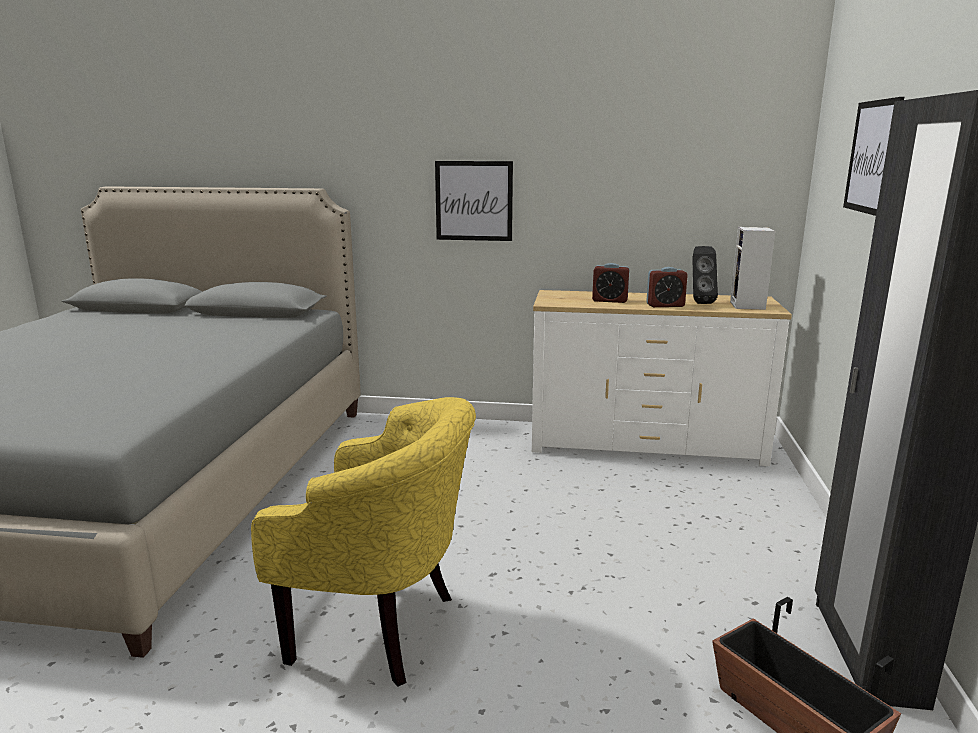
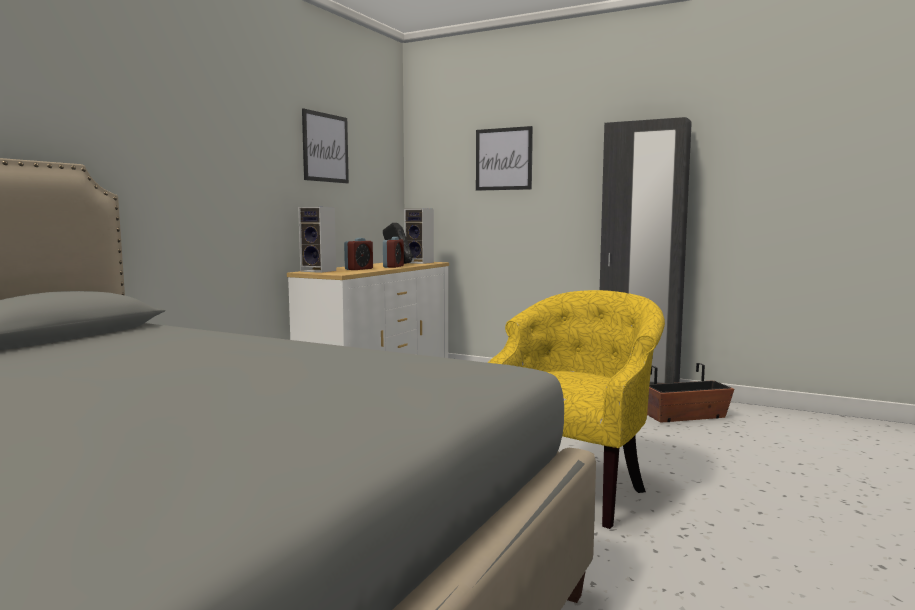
camera: 70 degrees left, 10 degrees down
(474, 201) = (228, 188): picture -> picture (325, 147)
(565, 294) = (319, 271): none -> speaker

